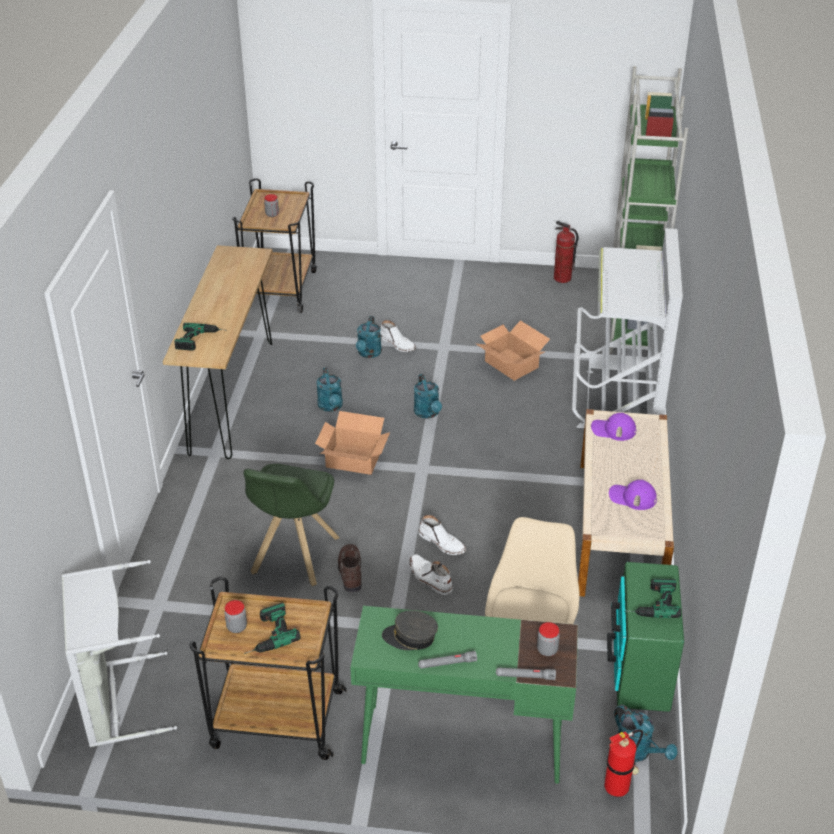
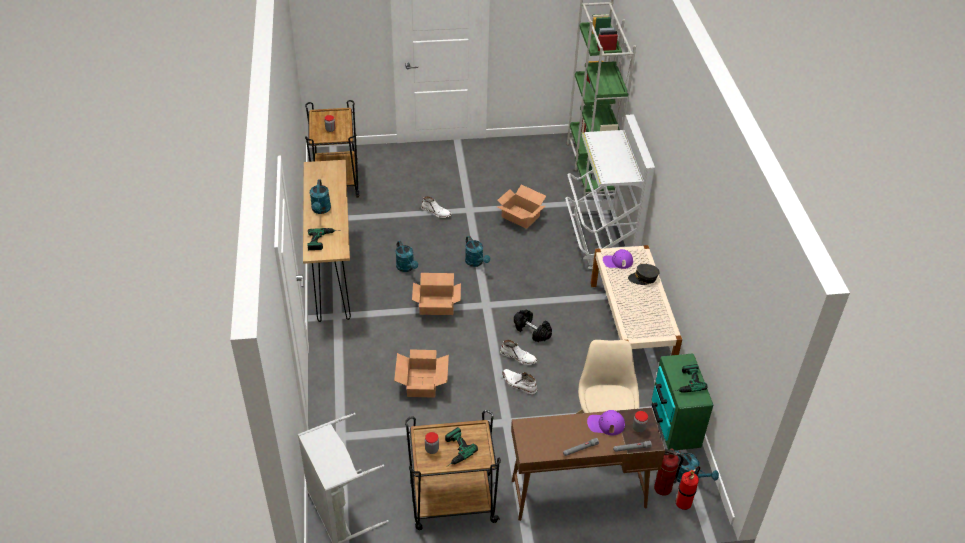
camera: 15 degrees left, 5 degrees up
(294, 555) = (421, 383): green chair -> cardboard box
(350, 573) = (464, 390): brown boot -> none
(368, 353) = (418, 223): turquoise watering can -> turquoise watering can (321, 210)
(410, 637) = (550, 435): grey cap -> grey cap (643, 278)
(461, 743) = (578, 494): green desk -> brown desk
(473, 512) = (532, 331): none -> black dumbbell
(562, 278) = (533, 145): fire extinguisher -> fire extinguisher (662, 488)
(632, 497) = (645, 308): purple cap -> purple cap (605, 424)

